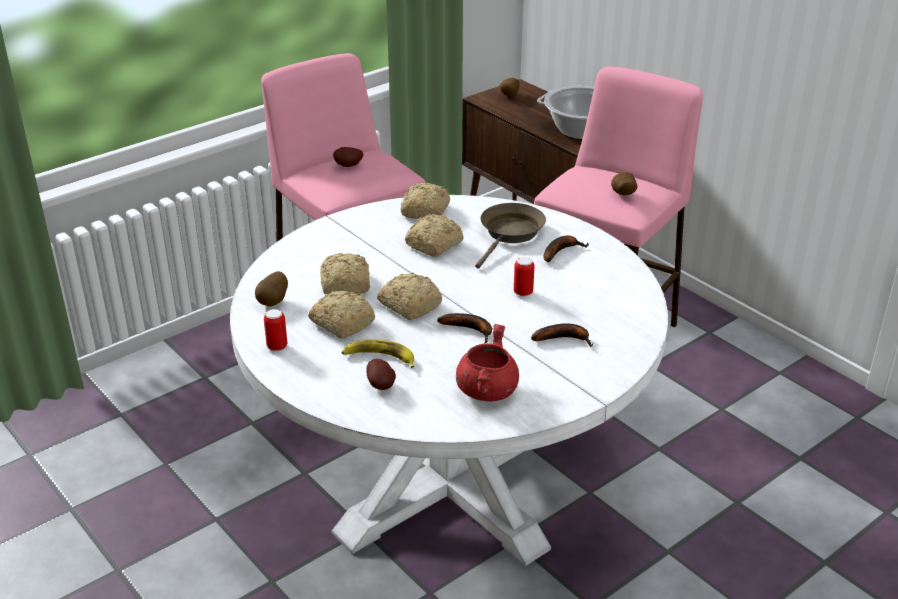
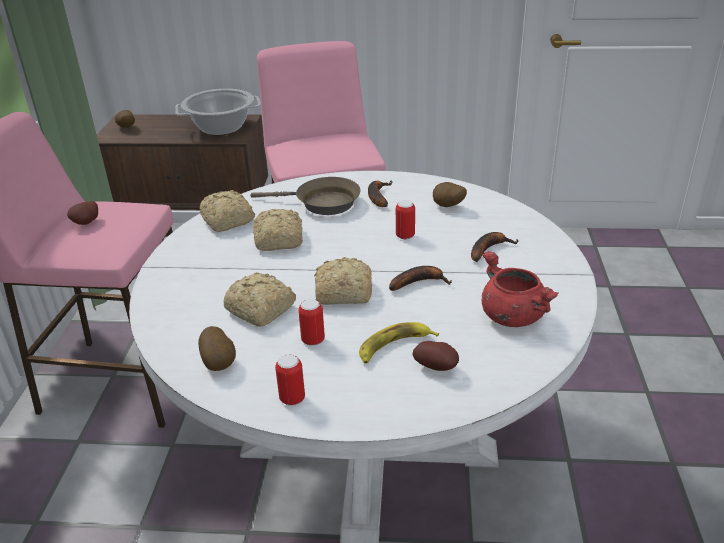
camera: 45 degrees left, 0 degrees up
(342, 322) = (313, 340): bread -> can
(510, 234) = (322, 203): brown frying pan -> brown frying pan turned 120 degrees clockwise
(622, 195) = (343, 146): potato -> potato (448, 207)

